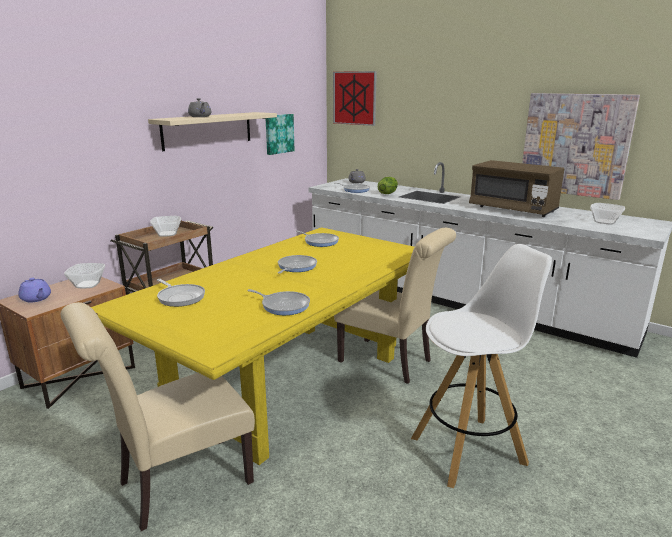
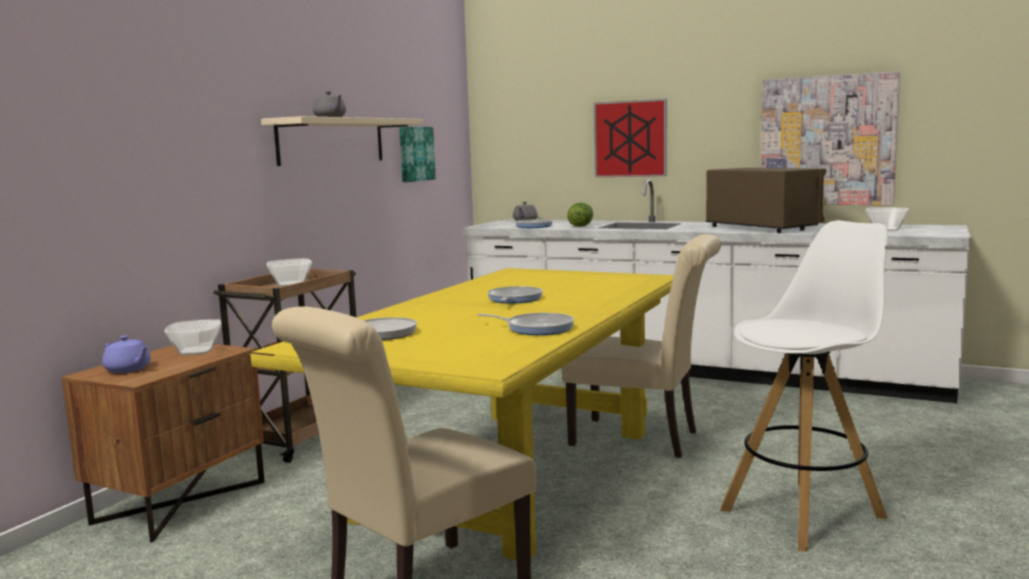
camera: 10 degrees left, 10 degrees down
(320, 242) = (521, 278): frying pan -> none
(354, 98) = (512, 106): picture -> picture (630, 139)
(512, 209) = (762, 228): brown microwave -> brown microwave turned 150 degrees counterclockwise

